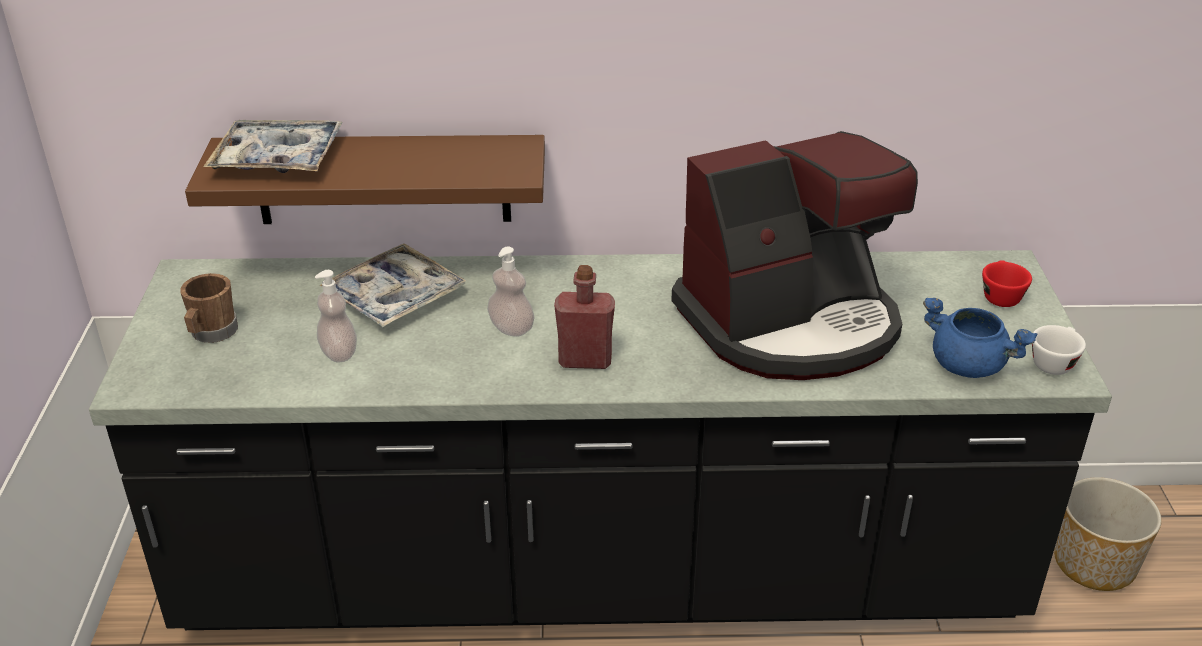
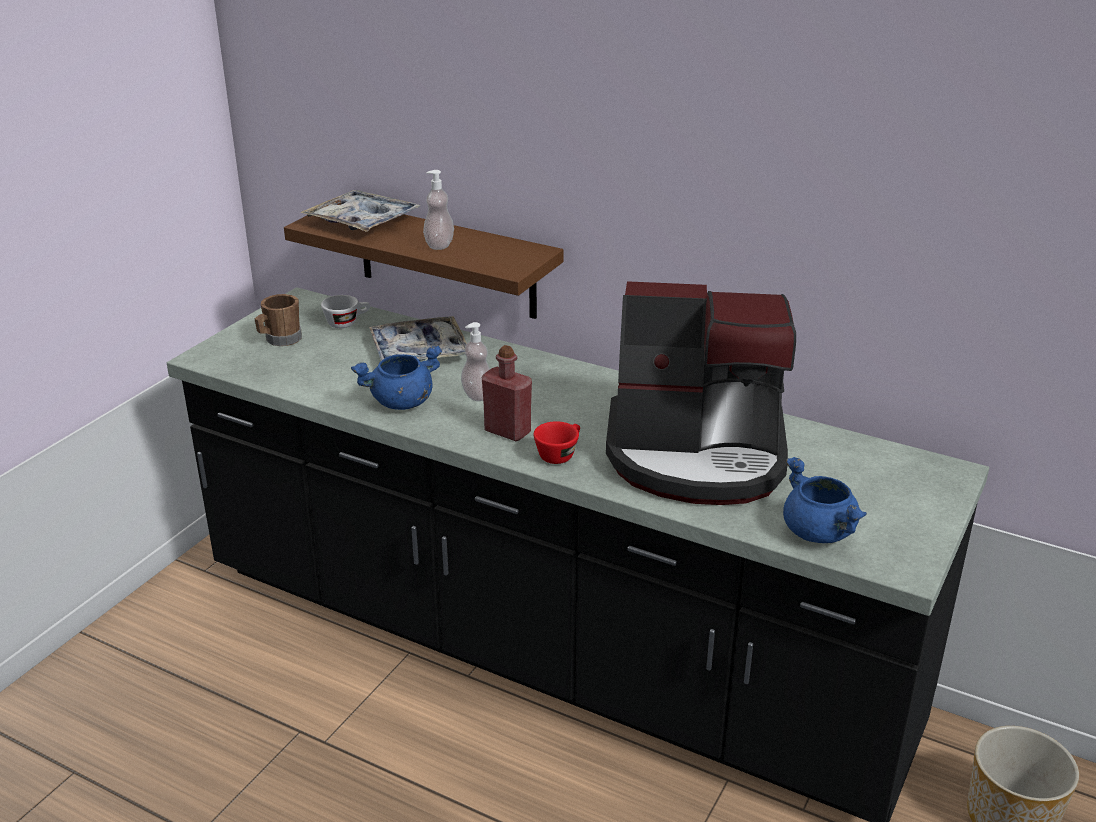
camera: 30 degrees right, 5 degrees down
(339, 353) = (345, 375): soap dispenser -> soap dispenser (439, 245)
(437, 365) = (401, 402): none -> blue cooking pot
(1000, 295) = (913, 491): red cup -> red cup (559, 454)
(1054, 362) = (905, 555): white cup -> white cup (347, 322)

